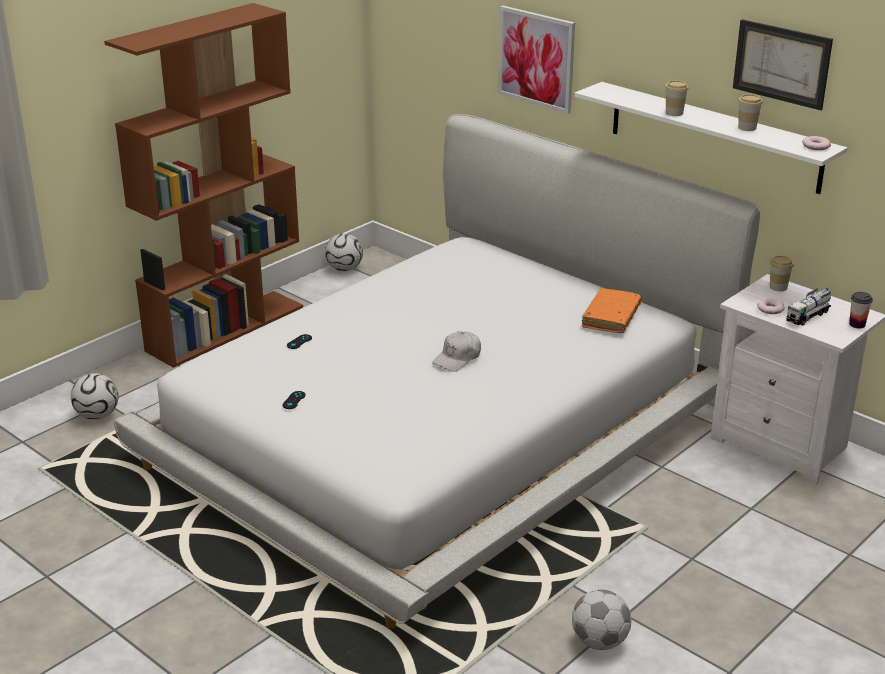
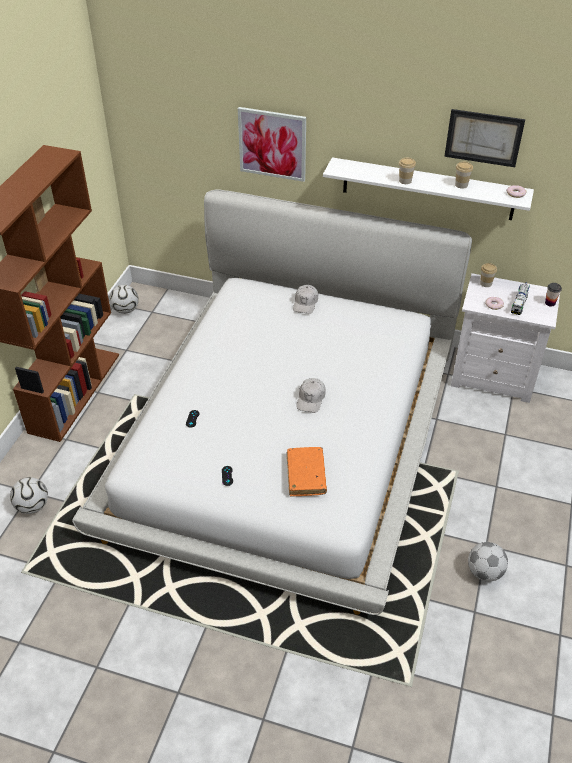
camera: 25 degrees left, 15 degrees up
(532, 273) = (305, 303): none -> white cap
(611, 318) = (382, 330): orange book -> orange book (306, 475)

